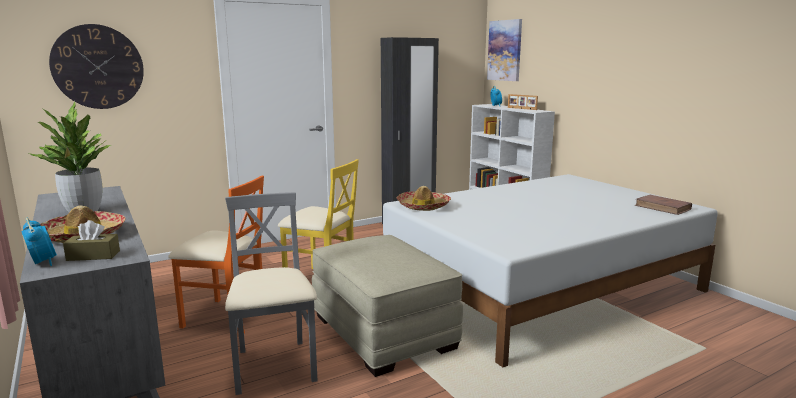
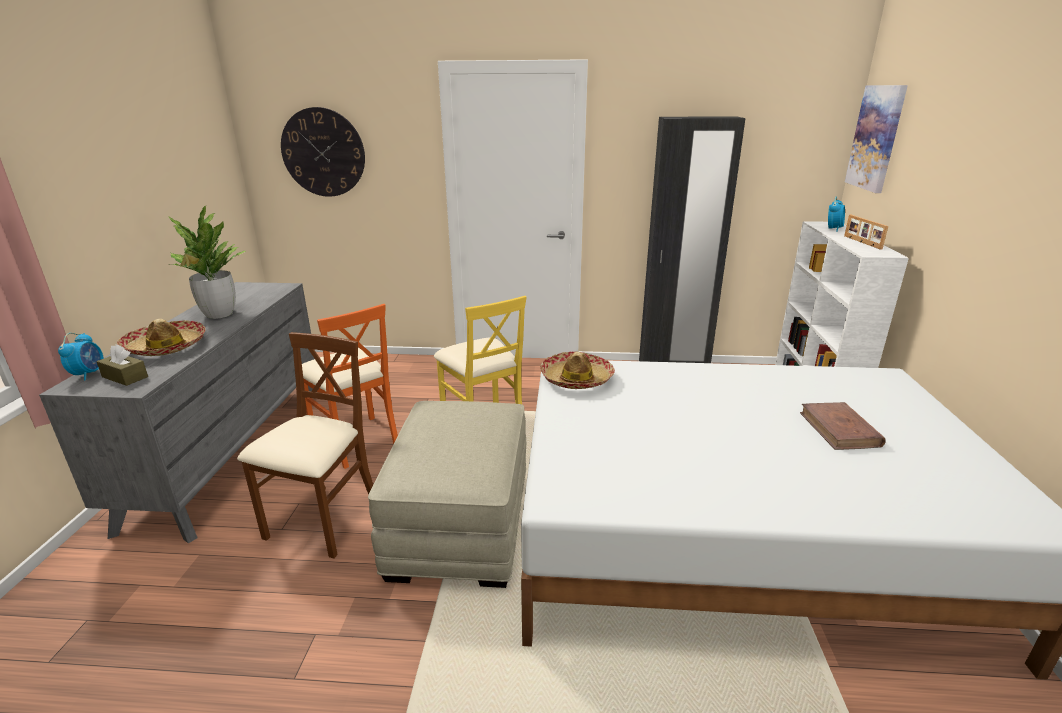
camera: 35 degrees right, 10 degrees up
(274, 366) = (323, 521): grey chair -> brown chair
(663, 207) = (971, 501): brown book -> brown book (839, 429)

